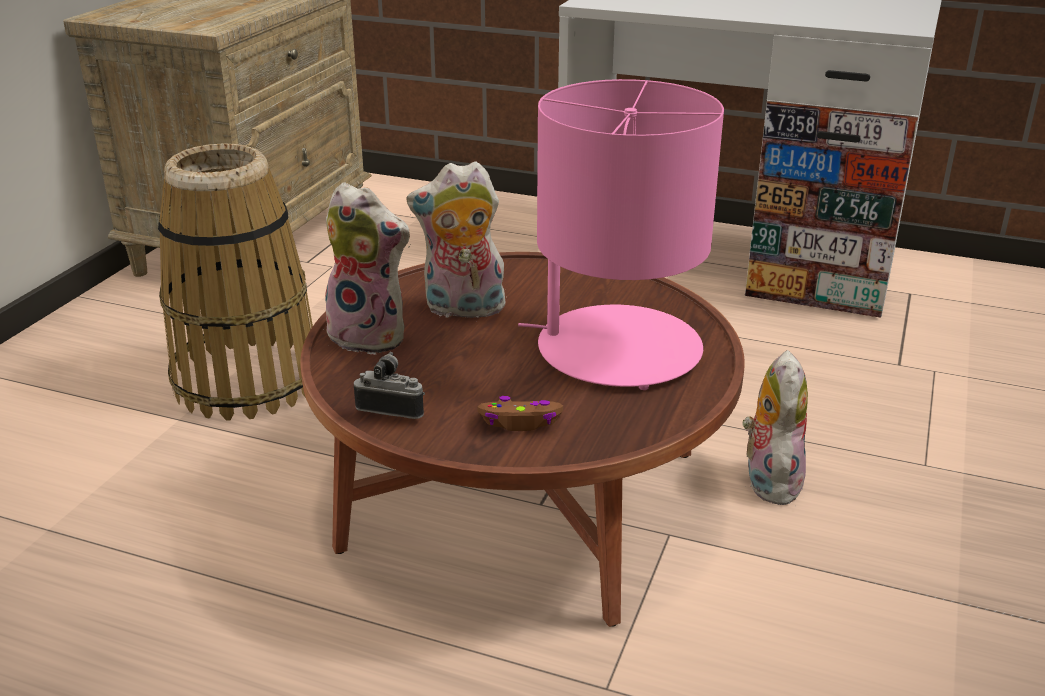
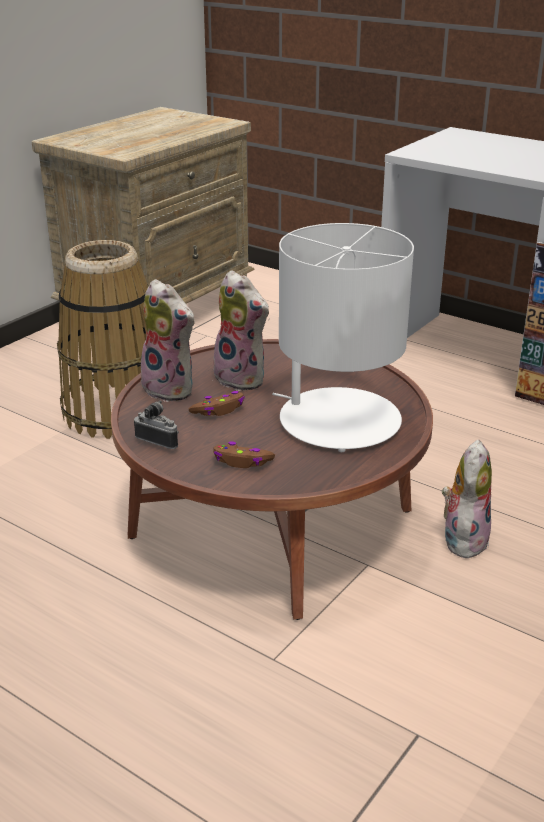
camera: 15 degrees right, 0 degrees up
(452, 356) = (219, 410): none -> brown game controller
(462, 310) = (243, 378): plush toy -> plush toy turned 150 degrees counterclockwise
(616, 349) = (338, 420): pink table lamp -> white table lamp

